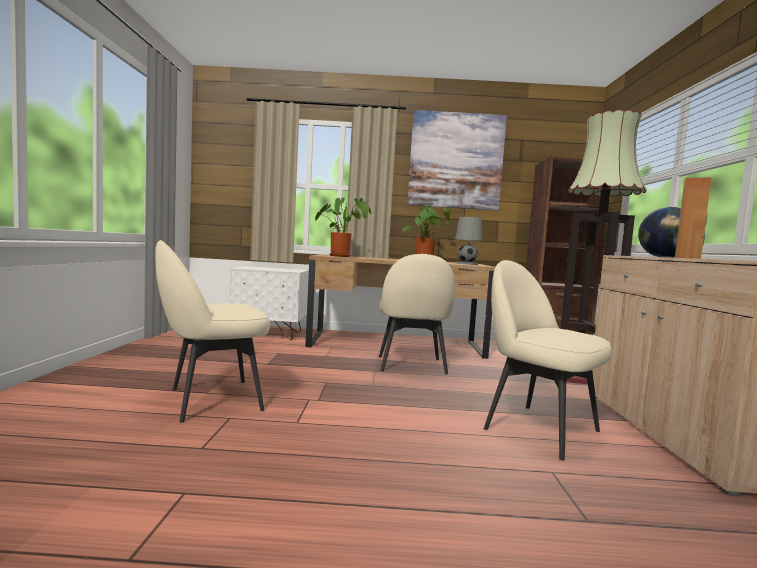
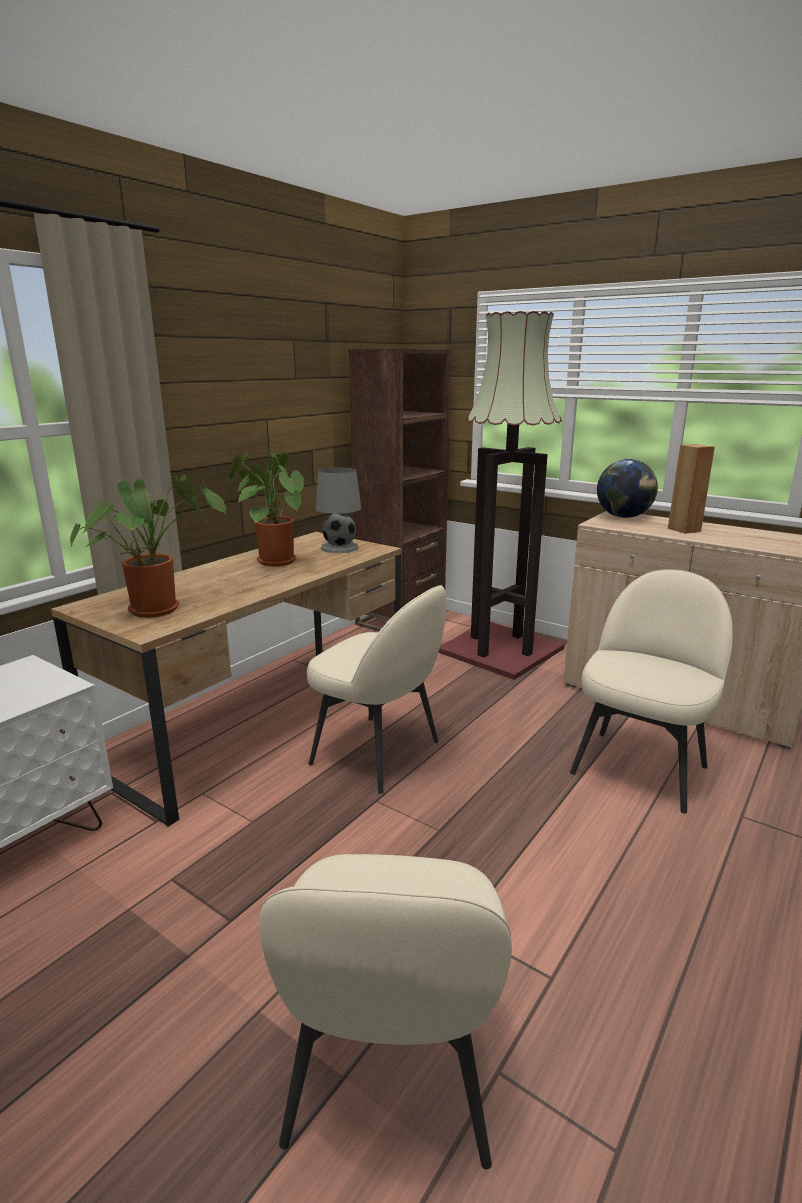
camera: 55 degrees left, 15 degrees up
(456, 161) = (246, 347): picture -> none
(538, 428) = (640, 767): beige chair -> beige chair turned 135 degrees clockwise

